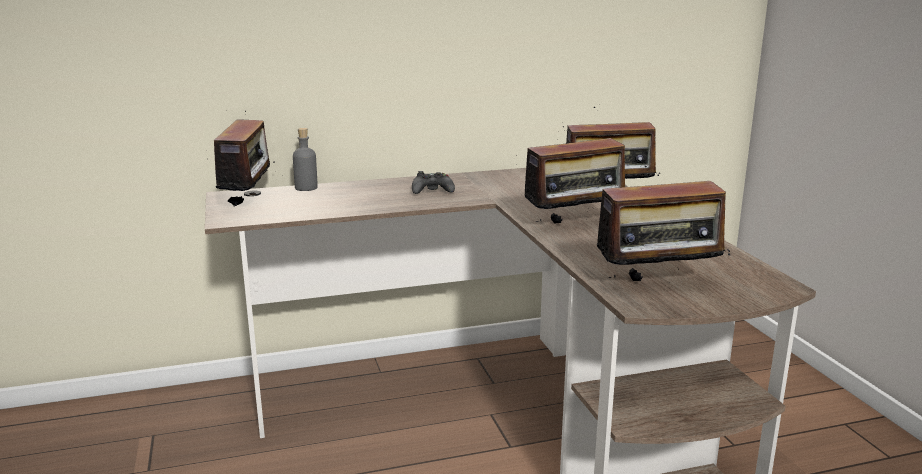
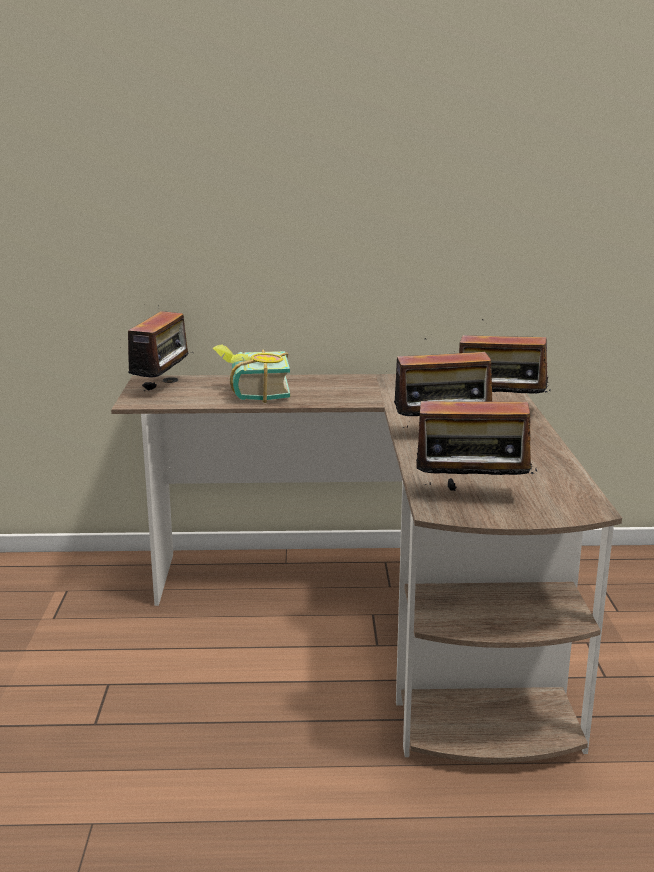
camera: 15 degrees right, 0 degrees up
(306, 188) = (220, 378): grey bottle -> none
(351, 200) = (252, 393): none -> book
(432, 190) = (333, 390): black game controller -> none

